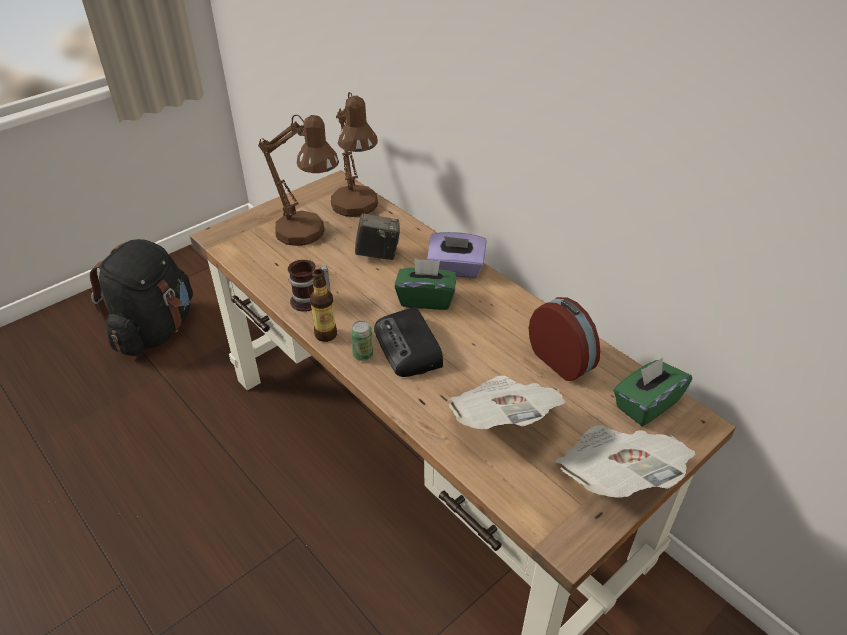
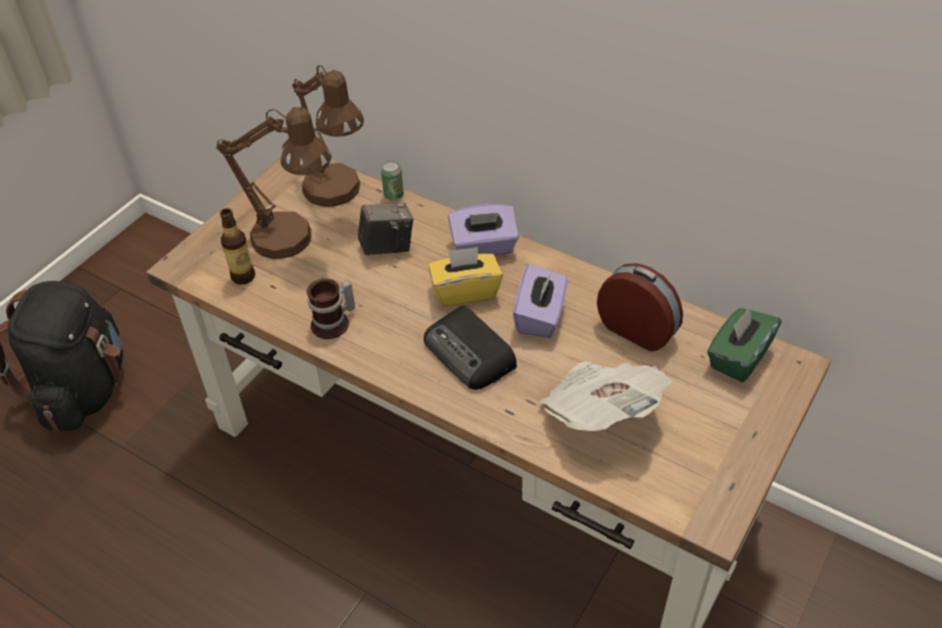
camera: 15 degrees left, 5 degrees up
(326, 334) = (371, 360): bottle -> bottle (243, 276)
(363, 355) = (423, 374): can -> can (393, 195)
(426, 299) = (465, 291): green tissue box -> yellow tissue box
(480, 332) = (540, 316): none -> purple tissue box
(615, 476) = (734, 442): newspaper -> none

